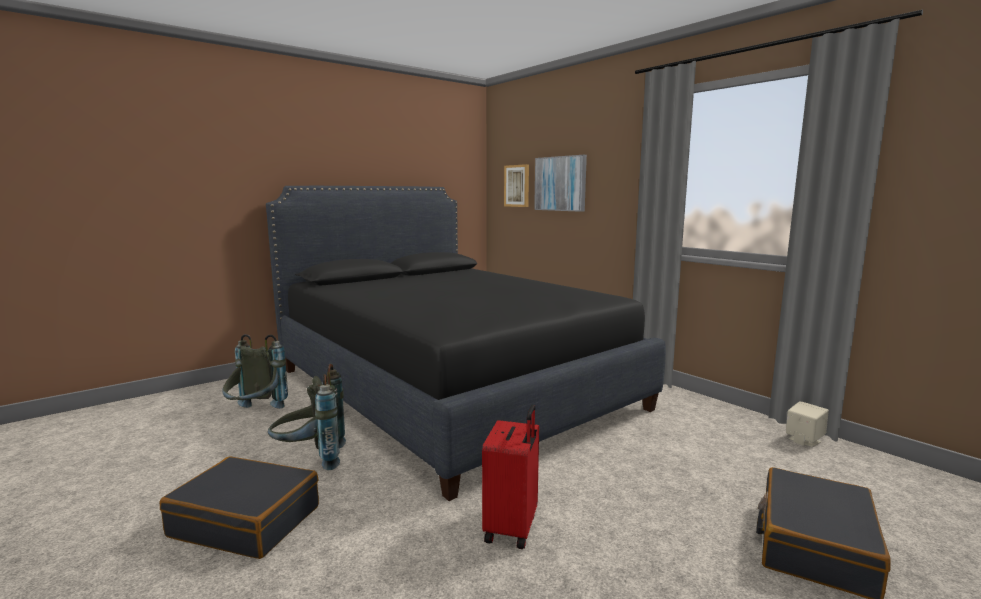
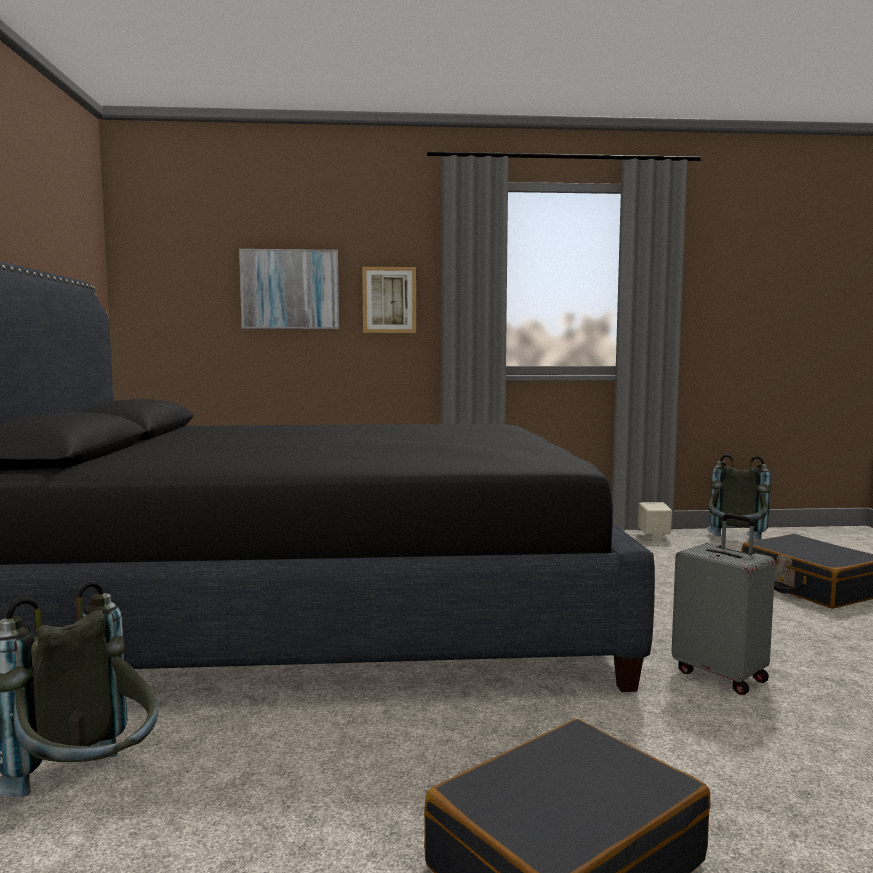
camera: 55 degrees left, 5 degrees down
(311, 459) = (399, 762): grey backpack -> grey backpack (736, 542)
(512, 528) = (721, 675): red suitcase -> grey suitcase
(517, 186) = (193, 291): picture -> picture (389, 300)

